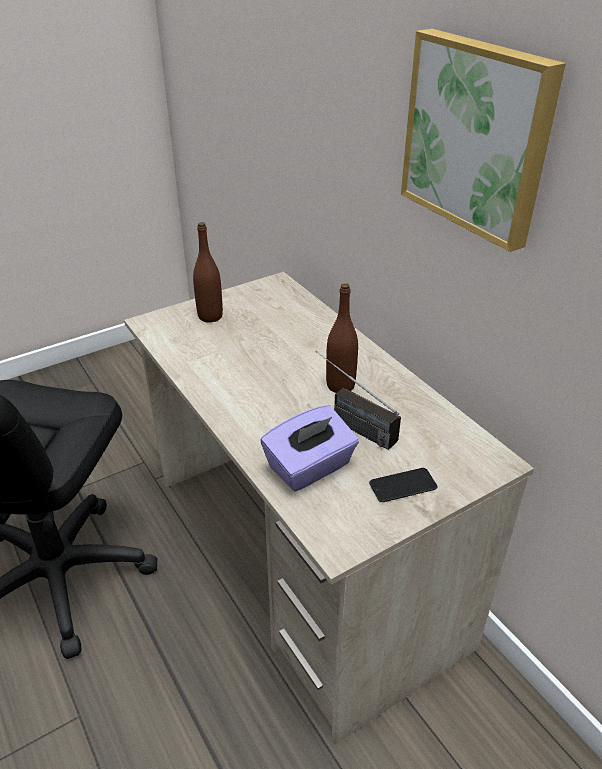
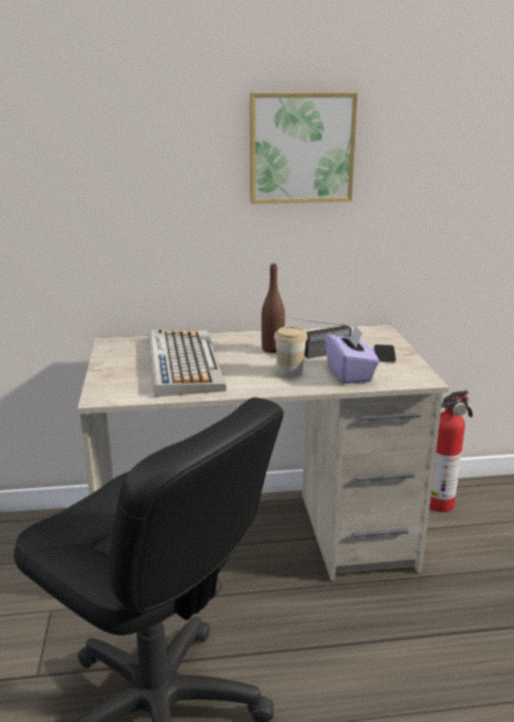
camera: 65 degrees left, 15 degrees down
(210, 316) = (126, 373): brown bottle -> none
(257, 338) = (182, 362): none -> keyboard
(281, 417) = (290, 372): none -> cup
(507, 739) = (441, 503): none -> fire extinguisher

